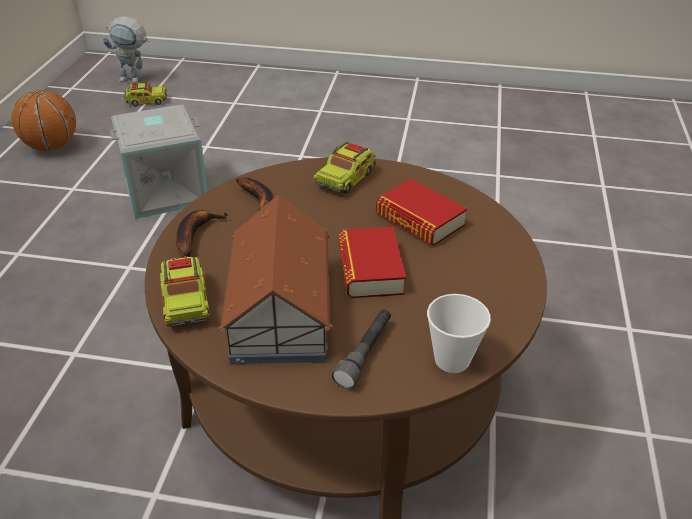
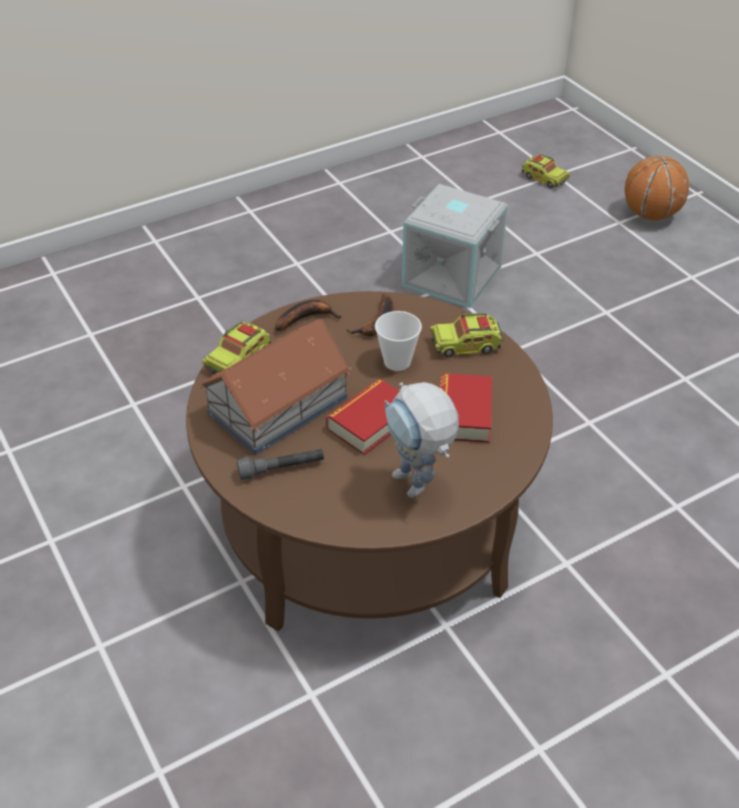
camera: 50 degrees right, 5 degrees up
(51, 147) = (418, 183): basketball -> basketball (650, 215)
(135, 80) = (561, 151): toy robot -> toy robot (418, 489)
(452, 360) = (322, 515): cup -> cup (397, 362)

